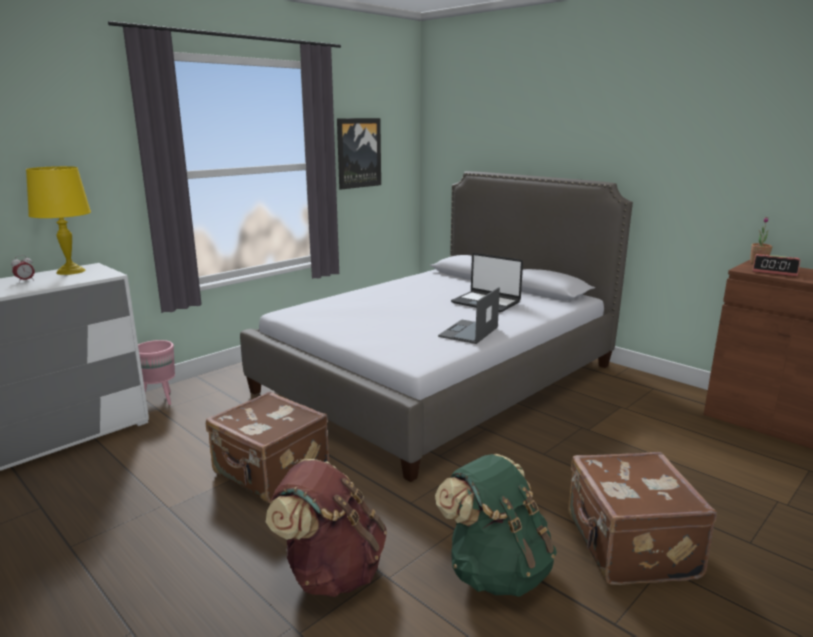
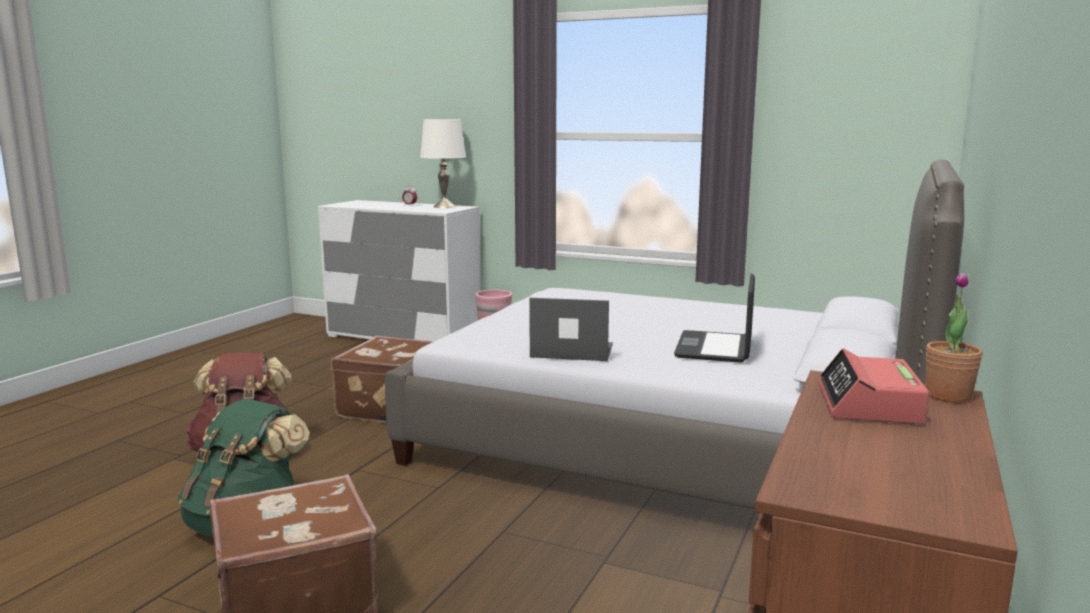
camera: 70 degrees right, 5 degrees down
(71, 271) = (444, 206): yellow table lamp -> white table lamp
(358, 153) = (814, 124): picture -> none

